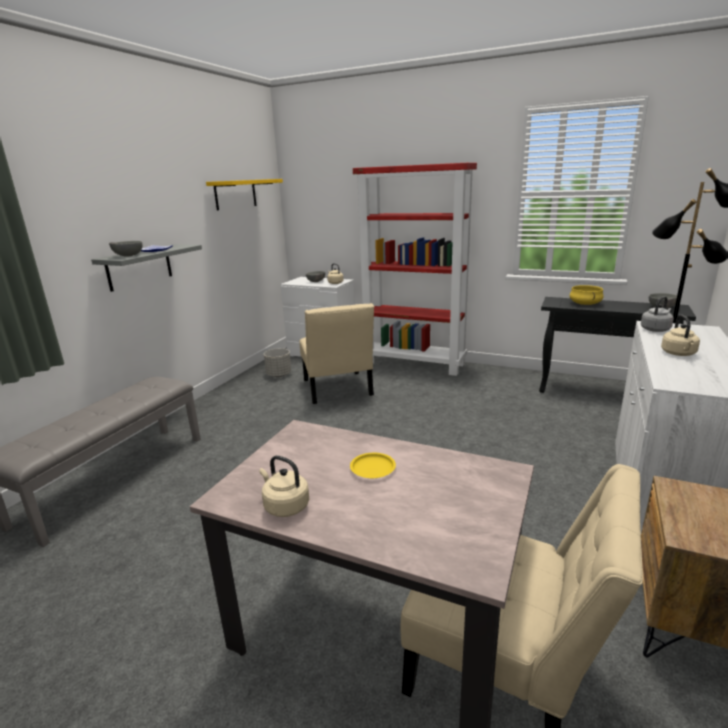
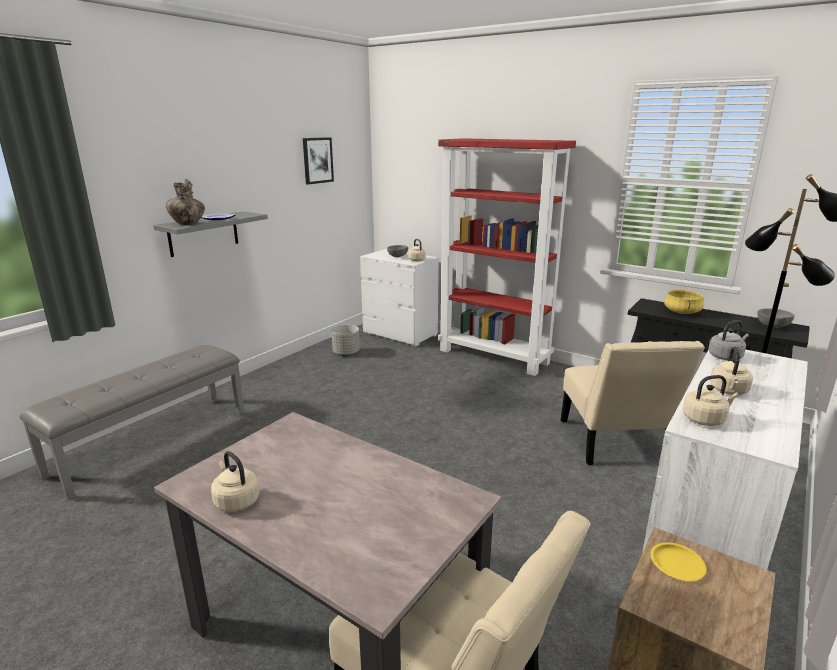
camera: 10 degrees right, 0 degrees up
(128, 256) = (187, 224): grey bowl -> vase
(235, 194) = (317, 160): yellow shelf -> picture
(337, 389) = (400, 376): beige chair -> beige chair (614, 444)
(372, 468) = (338, 475): yellow plate -> yellow plate (677, 564)
(678, 376) = (705, 419): none -> beige kettle

